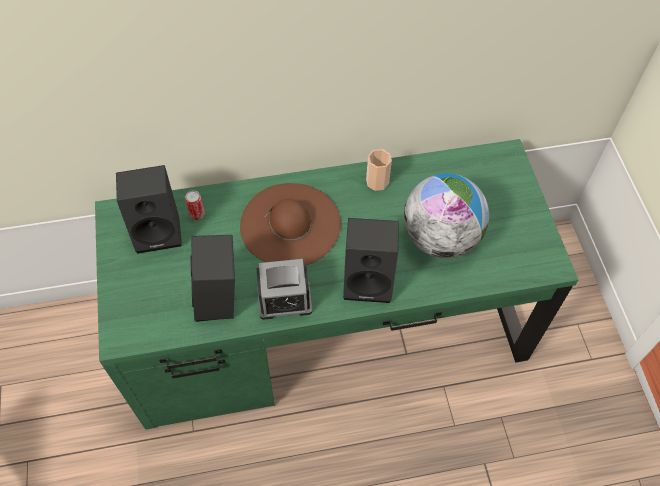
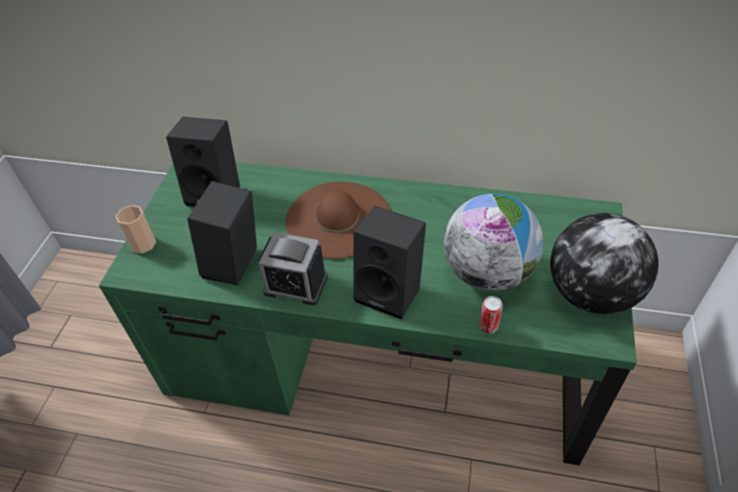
camera: 25 degrees right, 10 degrees down
(197, 214) = (257, 188): can -> can (488, 326)
(377, 181) = (445, 204): cup -> cup (143, 244)
(526, 231) = (591, 293): none -> globe

